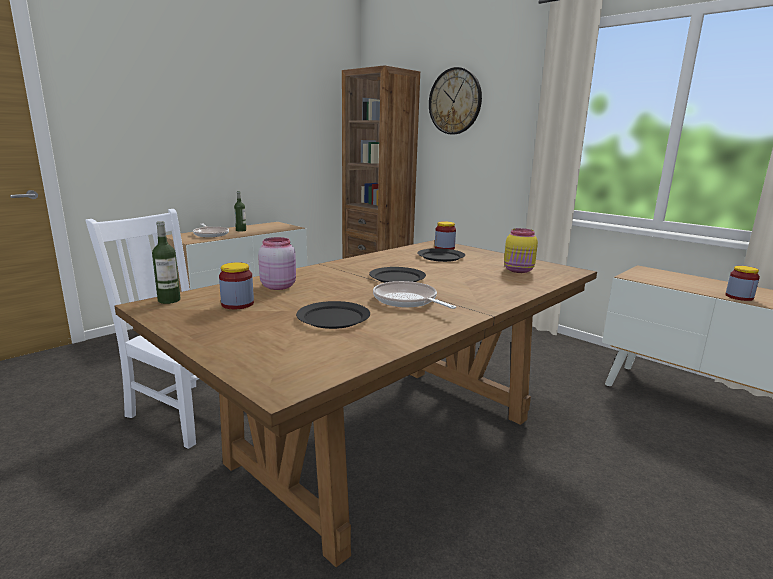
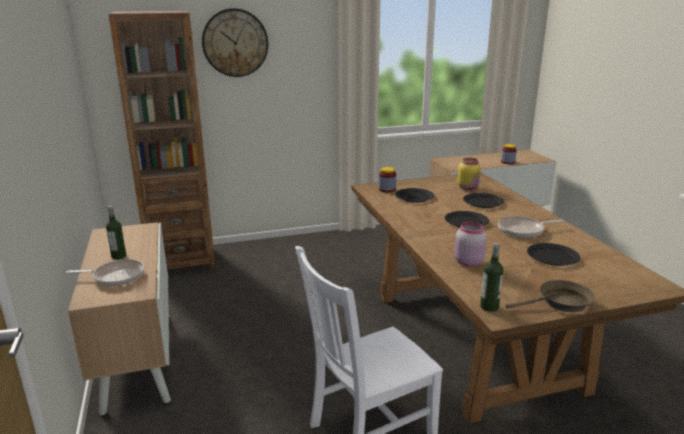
camera: 60 degrees left, 5 degrees up
(191, 327) = (560, 303): none -> brown frying pan
(237, 304) = (510, 282): jar -> none
(477, 279) = (483, 202): none -> black plate

